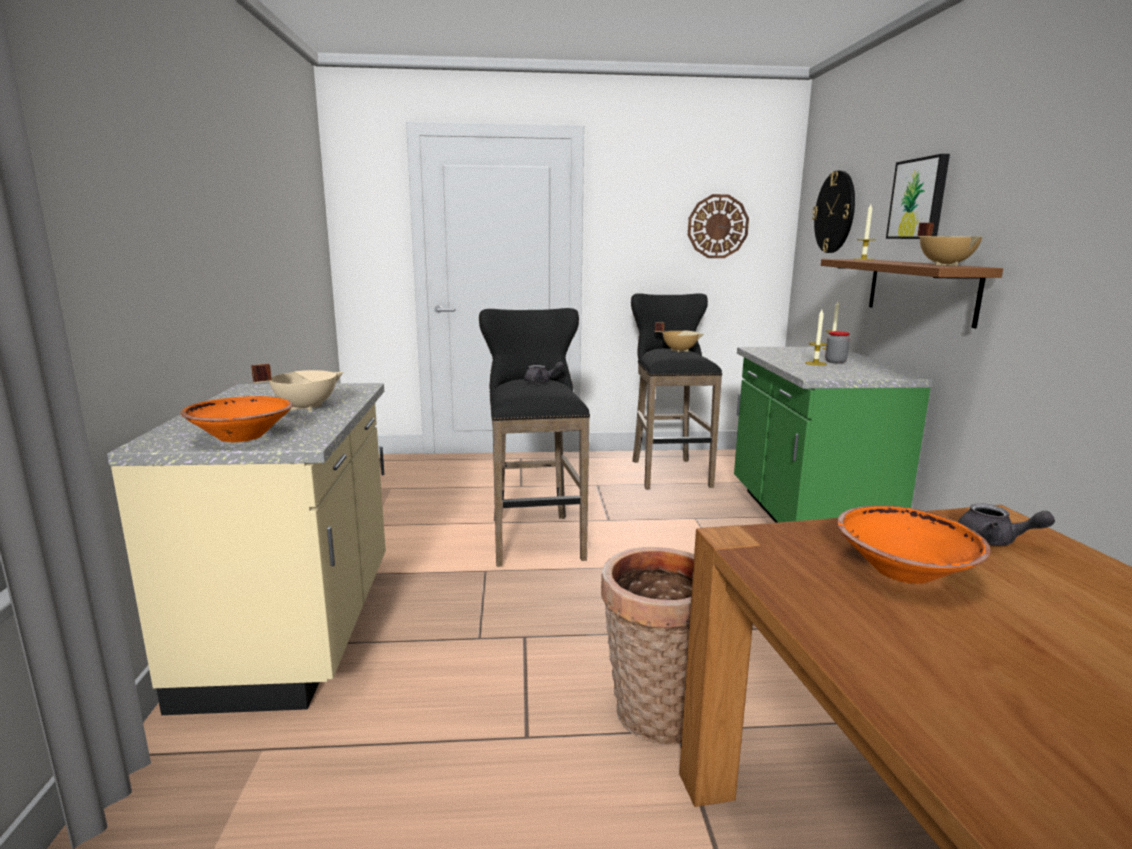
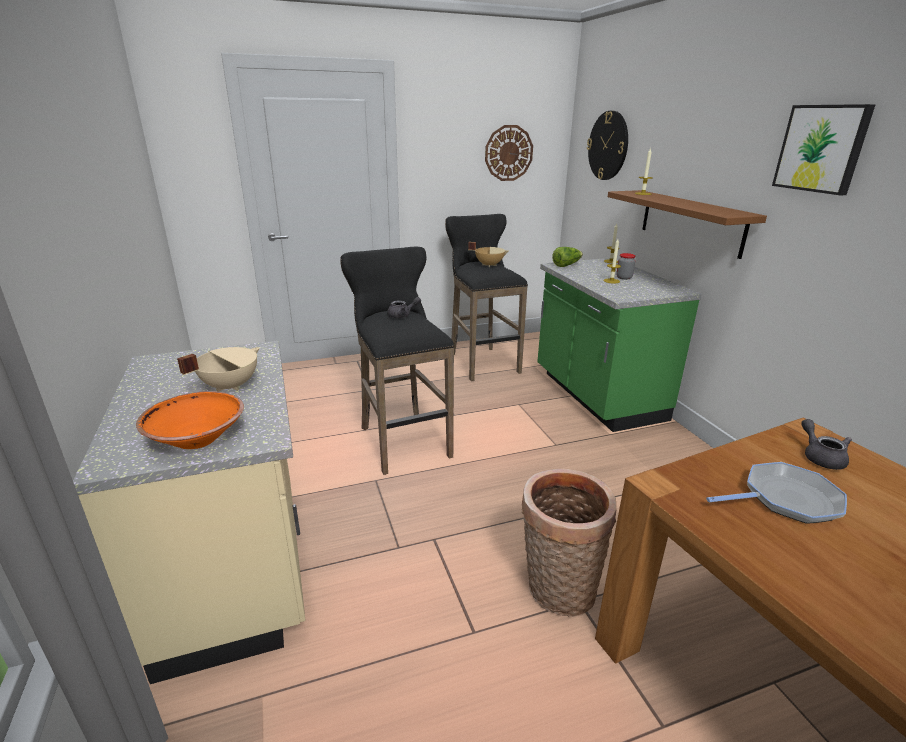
camera: 15 degrees left, 10 degrees up
(768, 349) = (566, 265): none -> lettuce
(903, 570) = (786, 499): orange bowl -> frying pan
(919, 199) = (691, 148): picture -> picture (822, 148)
(946, 265) = (721, 209): beige cooking pot -> none
(994, 541) = (820, 457): grey teapot -> grey teapot turned 120 degrees counterclockwise

